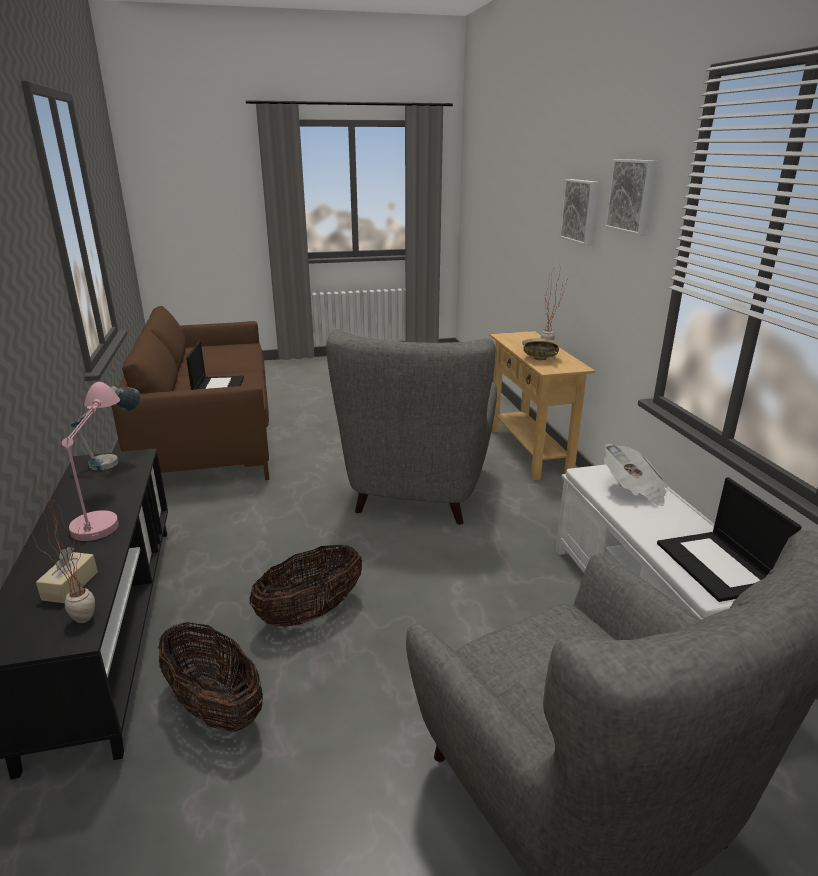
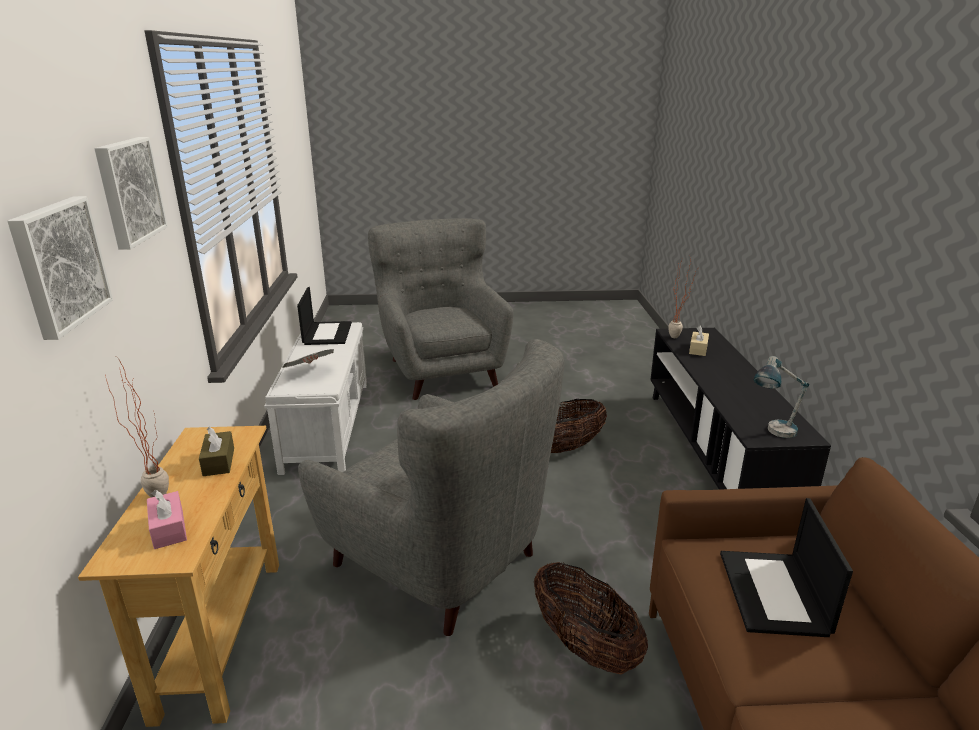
camera: 170 degrees left, 0 degrees up
(106, 508) = (728, 389): pink table lamp -> none
(215, 706) = (614, 410): basket -> basket (584, 646)
(418, 491) = (440, 562): grey armchair -> grey armchair turned 105 degrees clockwise
(521, 340) = (168, 529): none -> pink tissue box
(539, 358) = (219, 462): beige bowl -> brown tissue box

